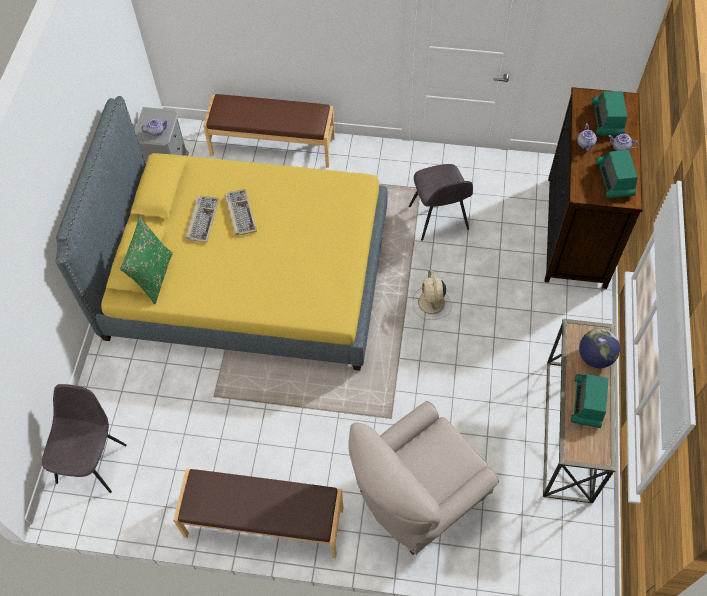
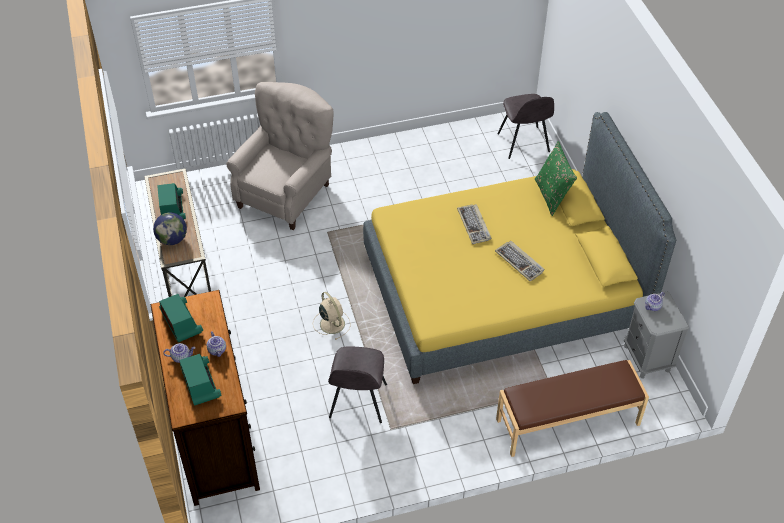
camera: 155 degrees right, 10 degrees down
(202, 219) = (548, 247): keyboard -> keyboard (474, 225)
(264, 523) = (385, 150): brown bench -> none
(439, 219) = (358, 402): grey chair -> grey chair turned 135 degrees counterclockwise

